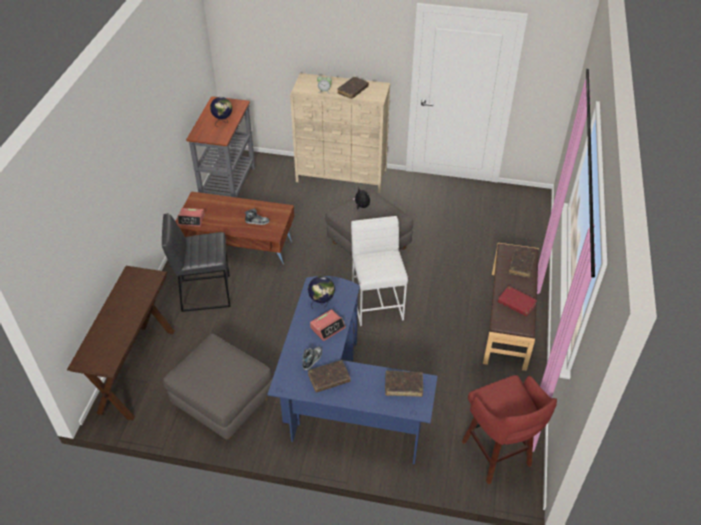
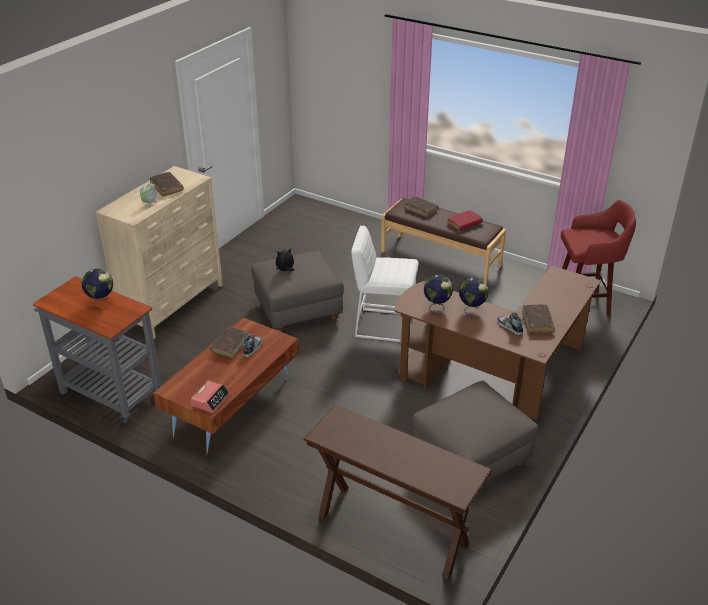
camera: 70 degrees left, 10 degrees down
(204, 293) = (295, 448): grey stool -> none
(328, 327) = (471, 310): alarm clock -> globe
(340, 402) = (499, 377): blue desk -> brown desk
(403, 386) = (558, 284): brown book -> brown book (230, 345)

